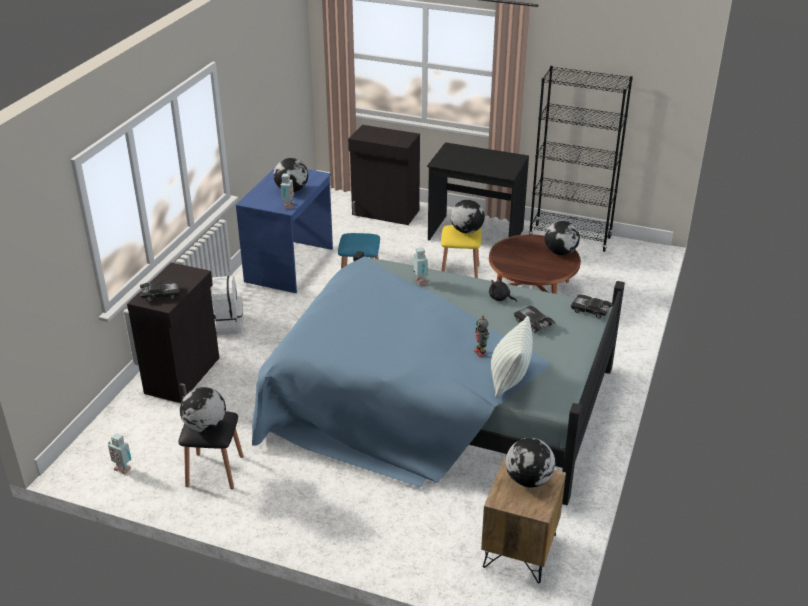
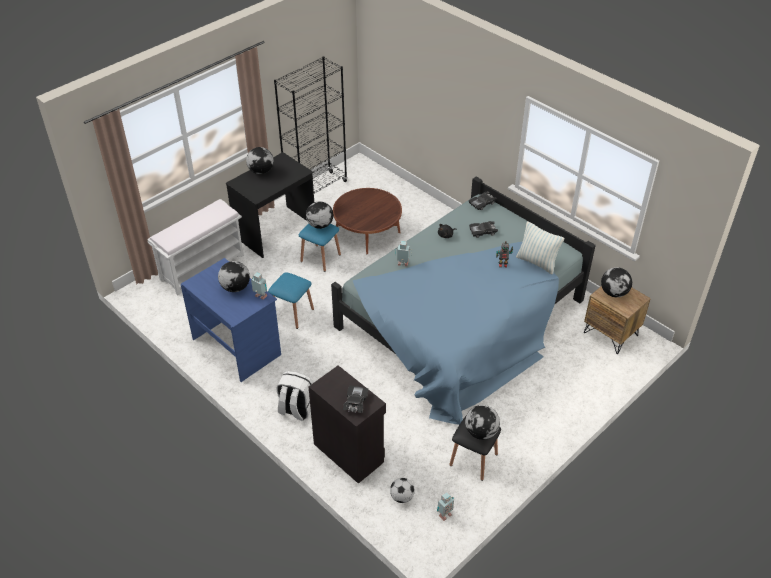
camera: 65 degrees left, 10 degrees up
(136, 429) = (402, 497): none -> football
(385, 213) = (203, 267): black cabinet -> white bench
(459, 273) = (320, 258): yellow stool -> blue stool
(560, 252) = (369, 195): globe -> globe (261, 171)

